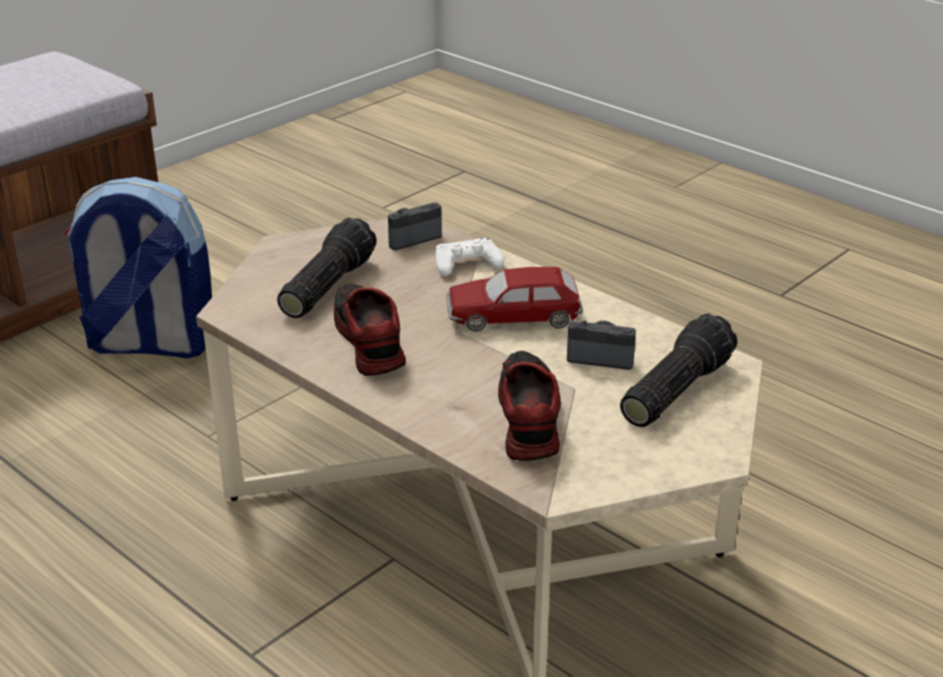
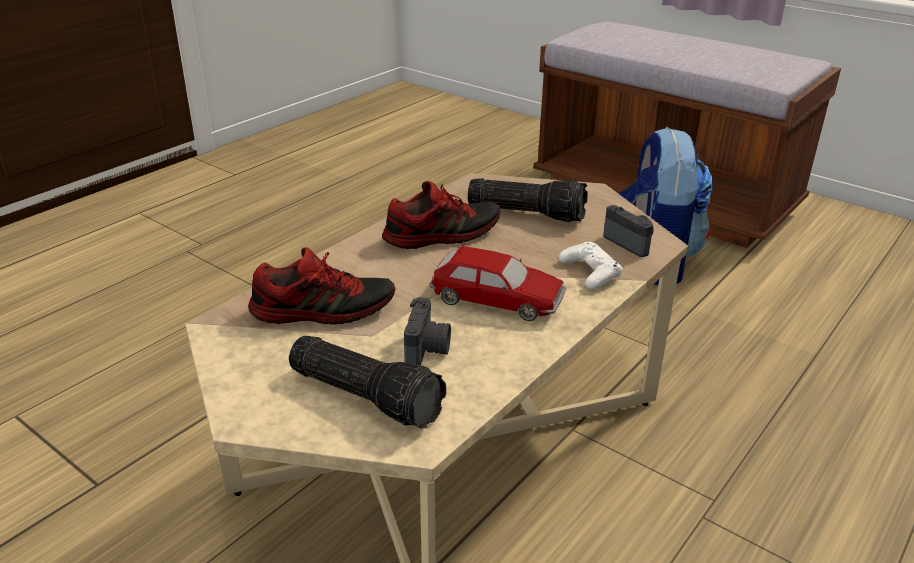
camera: 85 degrees right, 0 degrees up
(513, 316) = (497, 299): toy car -> toy car turned 120 degrees clockwise

